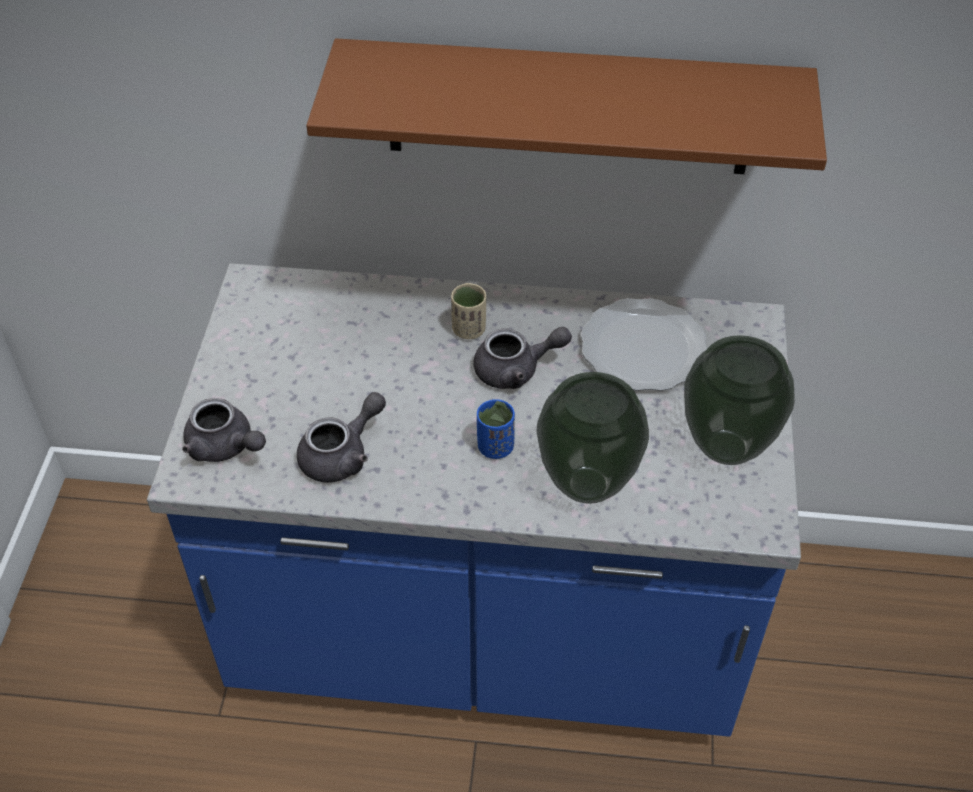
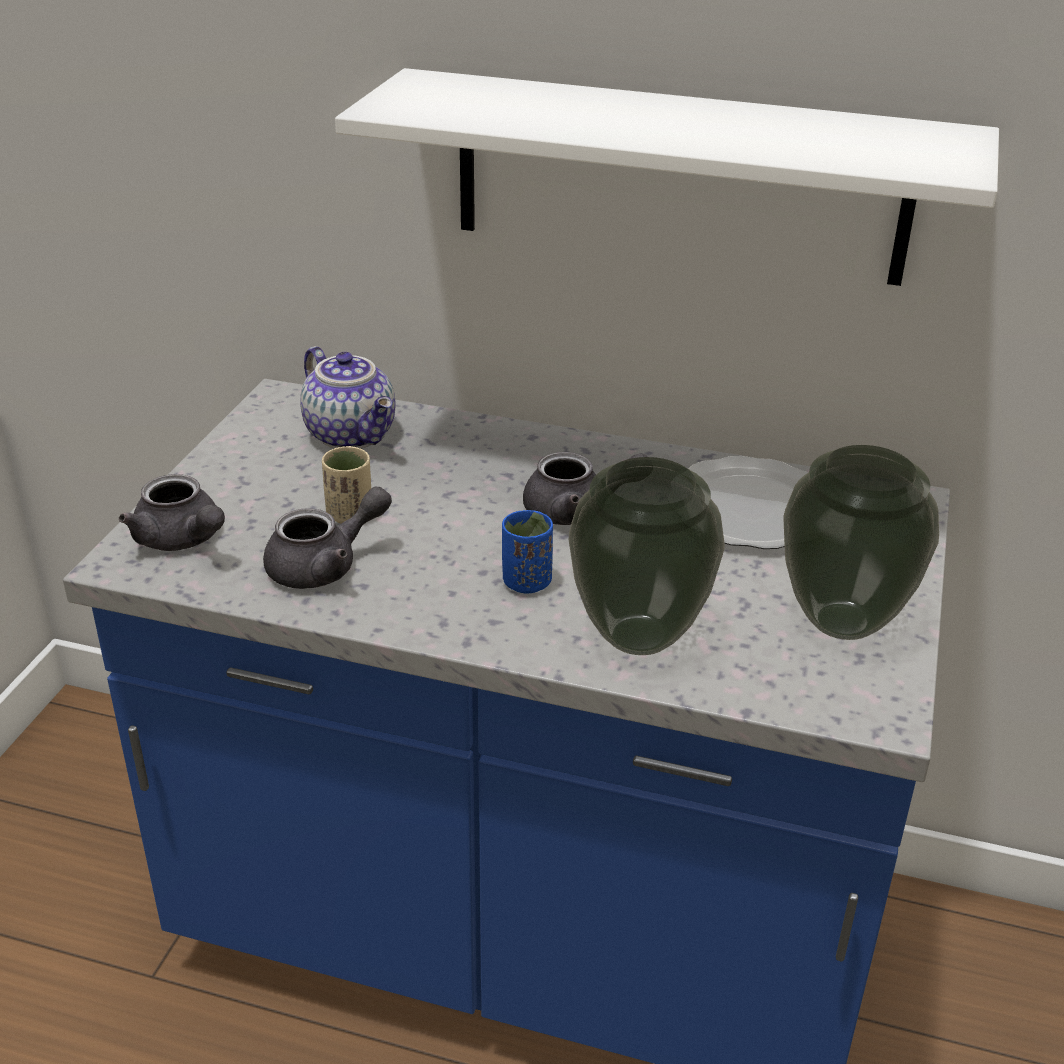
camera: 10 degrees right, 15 degrees down
(322, 316) = (353, 435): none -> teapot
(469, 330) = (530, 466): beige cup -> beige cup (349, 515)
(569, 108) = (679, 177): brown shelf -> white shelf

